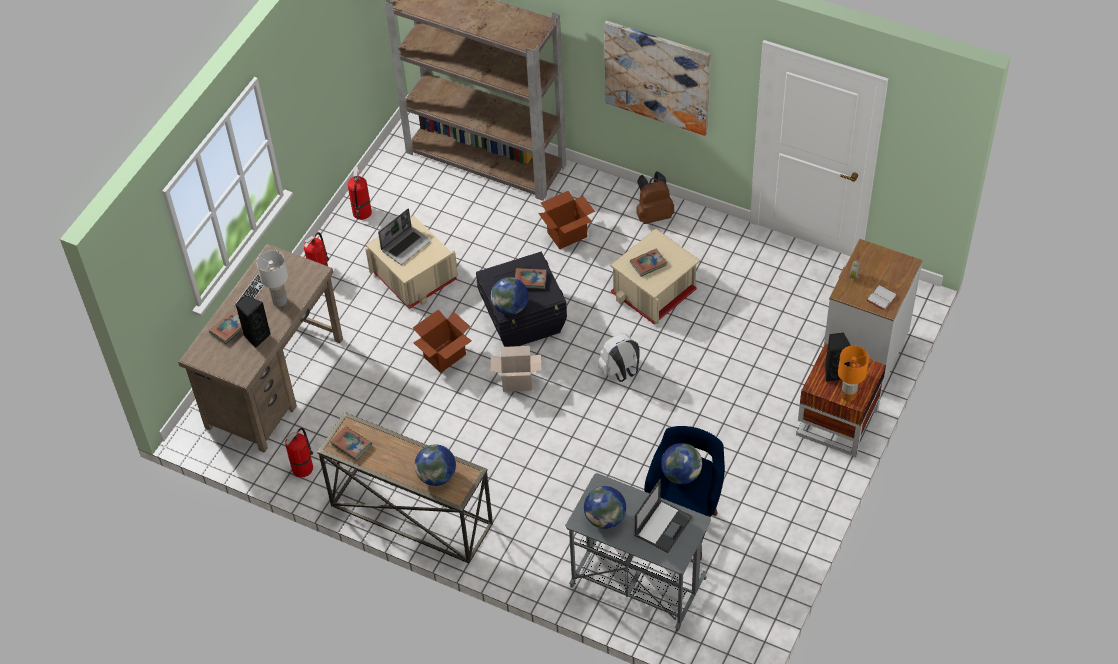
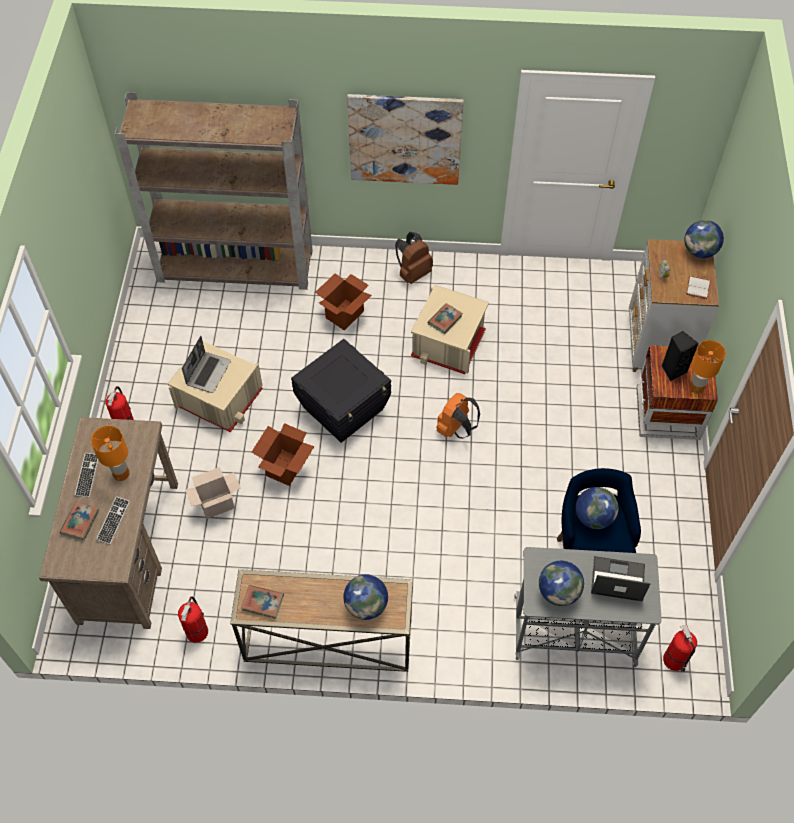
camera: 25 degrees left, 5 degrees up
(256, 336) = (113, 521): black speaker -> keyboard
(280, 301) = (121, 474): white table lamp -> orange table lamp
(362, 213) = (140, 352): fire extinguisher -> fire extinguisher (675, 661)
(510, 307) = (341, 402): globe -> globe (699, 251)
(518, 382) = (367, 470): cardboard box -> cardboard box (217, 504)
(530, 280) = (347, 369): book -> none
(620, 372) = (456, 429): white backpack -> orange backpack
(663, 525) = (617, 579): laptop -> laptop turned 90 degrees counterclockwise

